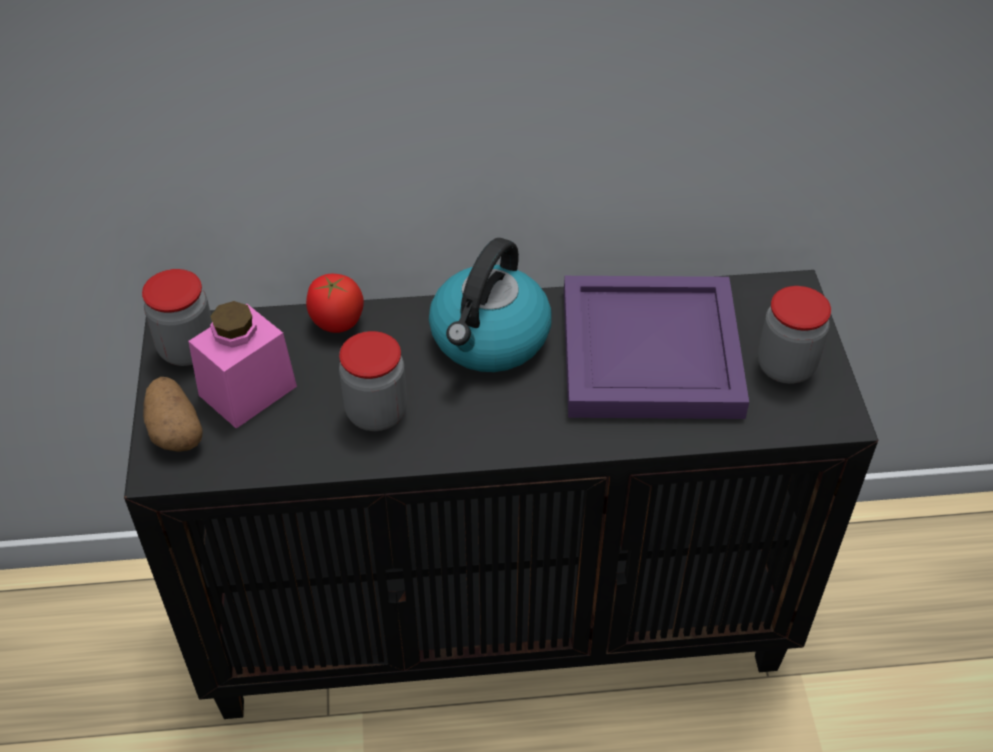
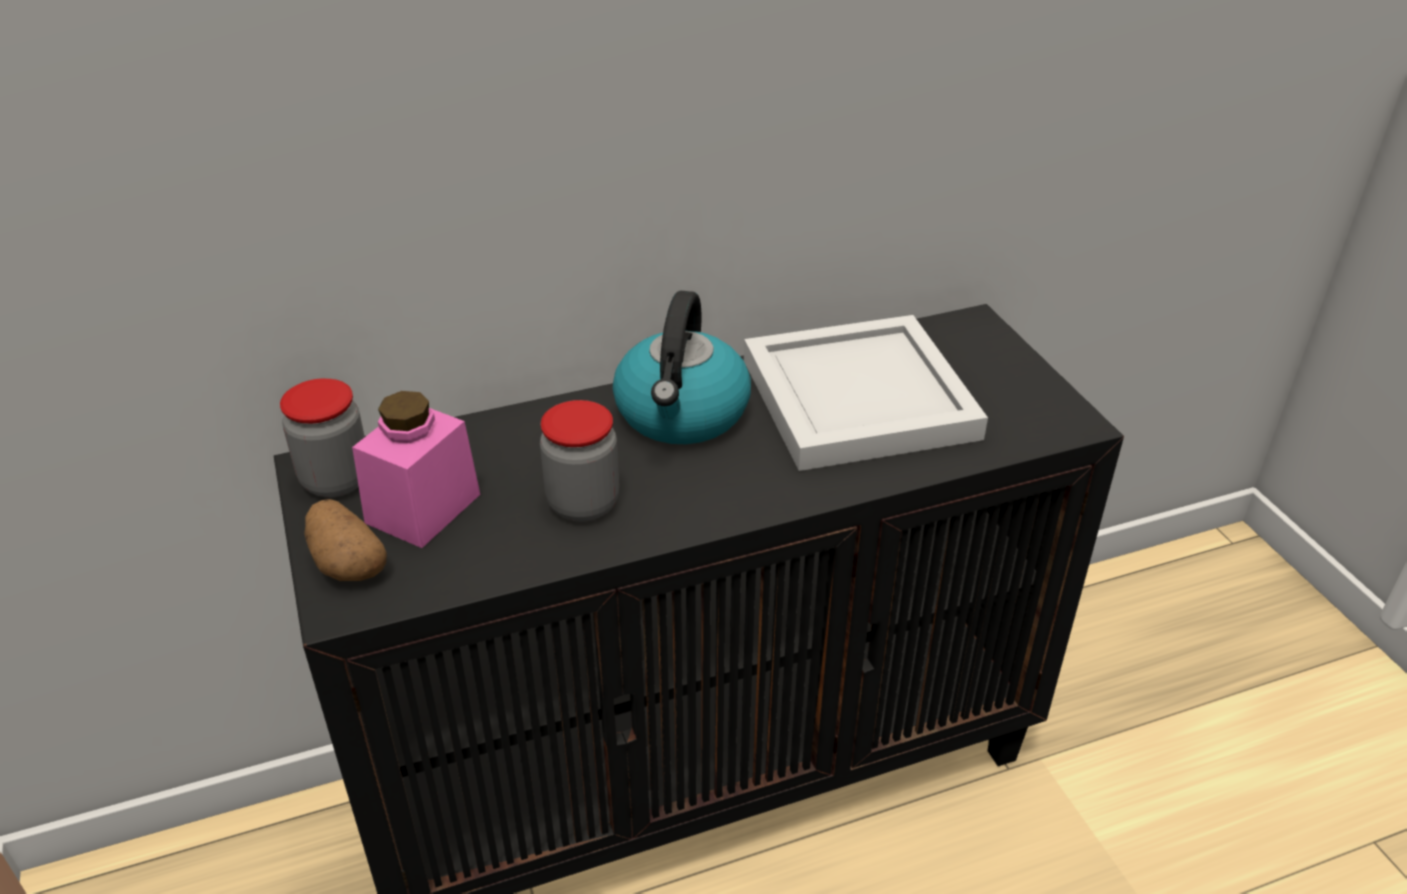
camera: 15 degrees left, 10 degrees down
(336, 322) = (504, 426): tomato -> none
(653, 355) = (862, 400): purple tray -> white tray
(785, 366) = (1001, 388): jar -> none

